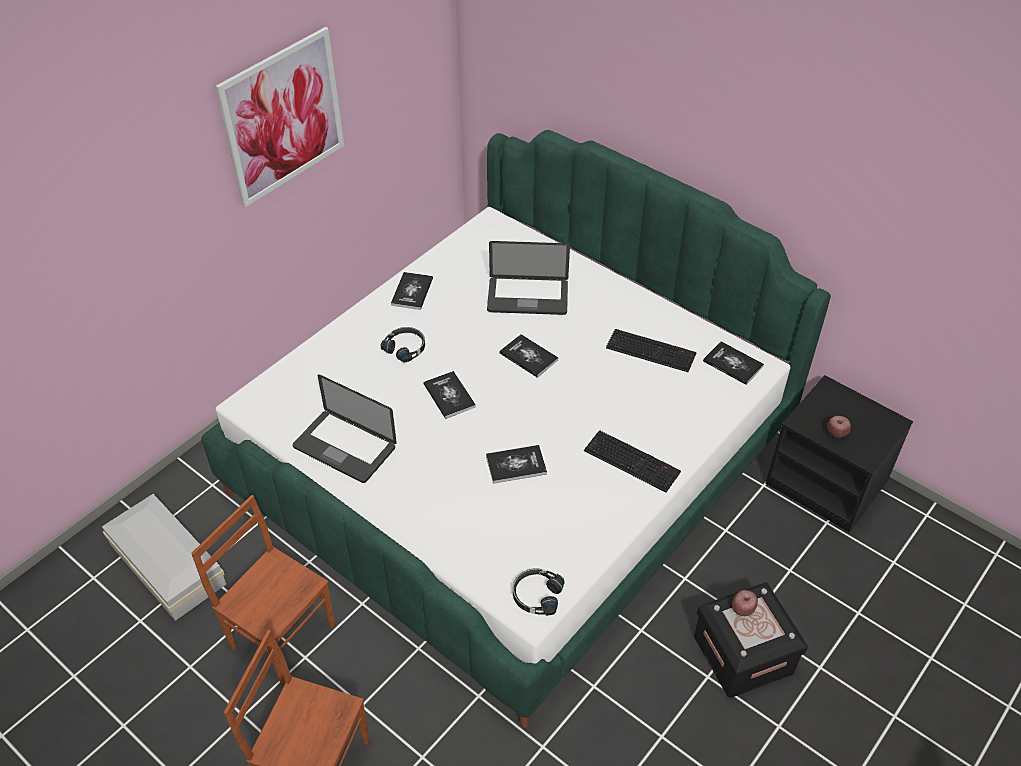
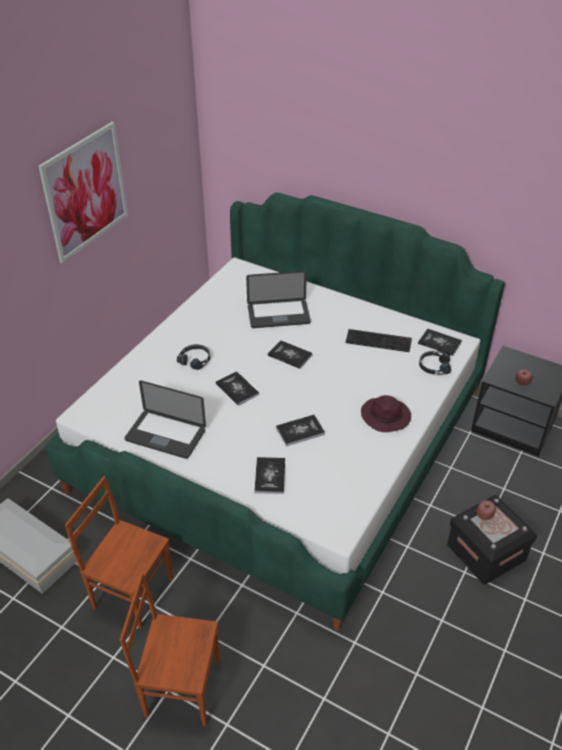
camera: 10 degrees left, 5 degrees down
(412, 292) = (190, 321): book -> book (270, 476)
(536, 595) = (339, 520): black headphones -> black headphones (434, 366)
(633, 461) = (386, 417): keyboard -> purple hat

